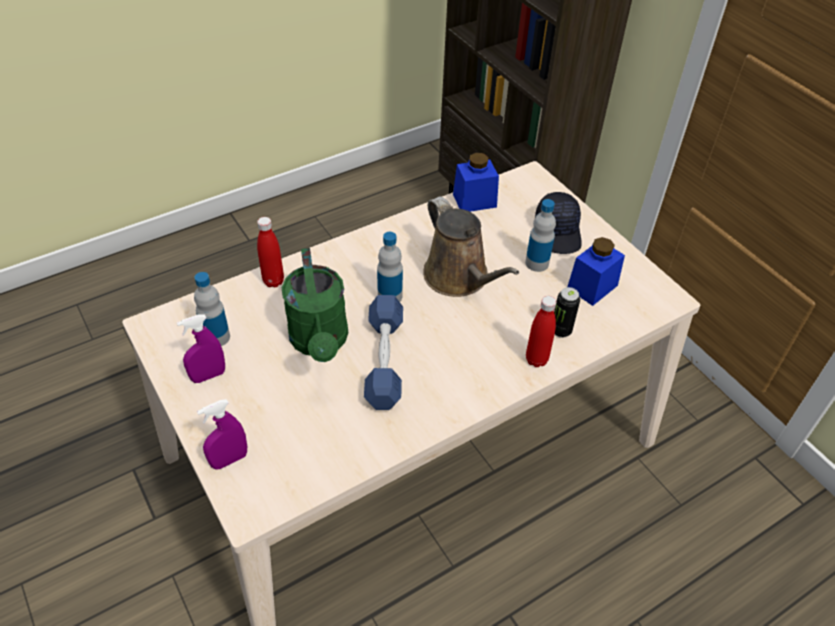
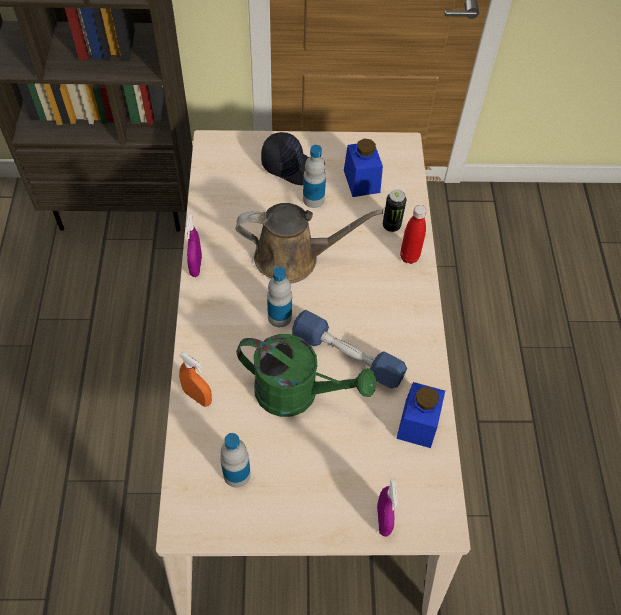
camera: 60 degrees left, 10 degrees up
(208, 376) = (279, 500): purple spray bottle -> purple spray bottle (196, 266)
(273, 281) = (198, 397): red bottle -> orange spray bottle
(474, 200) = (210, 198): blue jar -> blue jar (418, 423)

